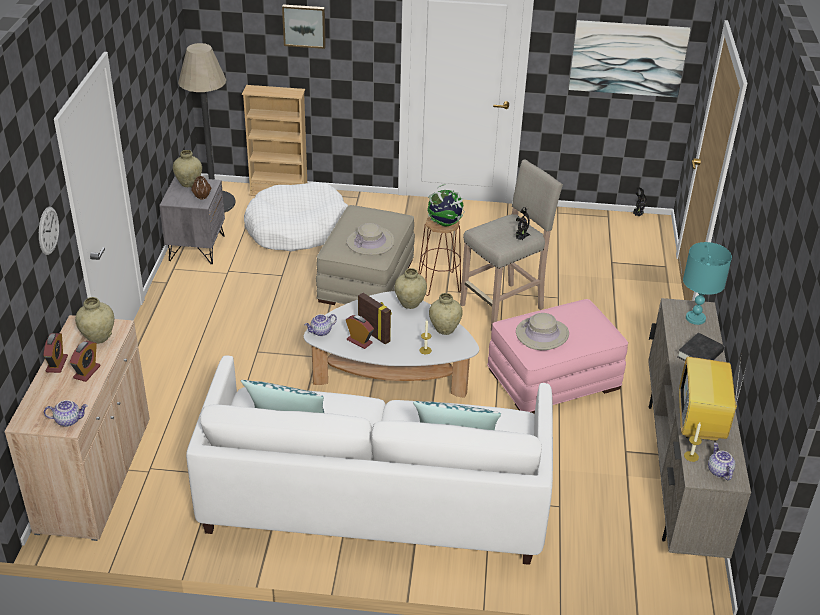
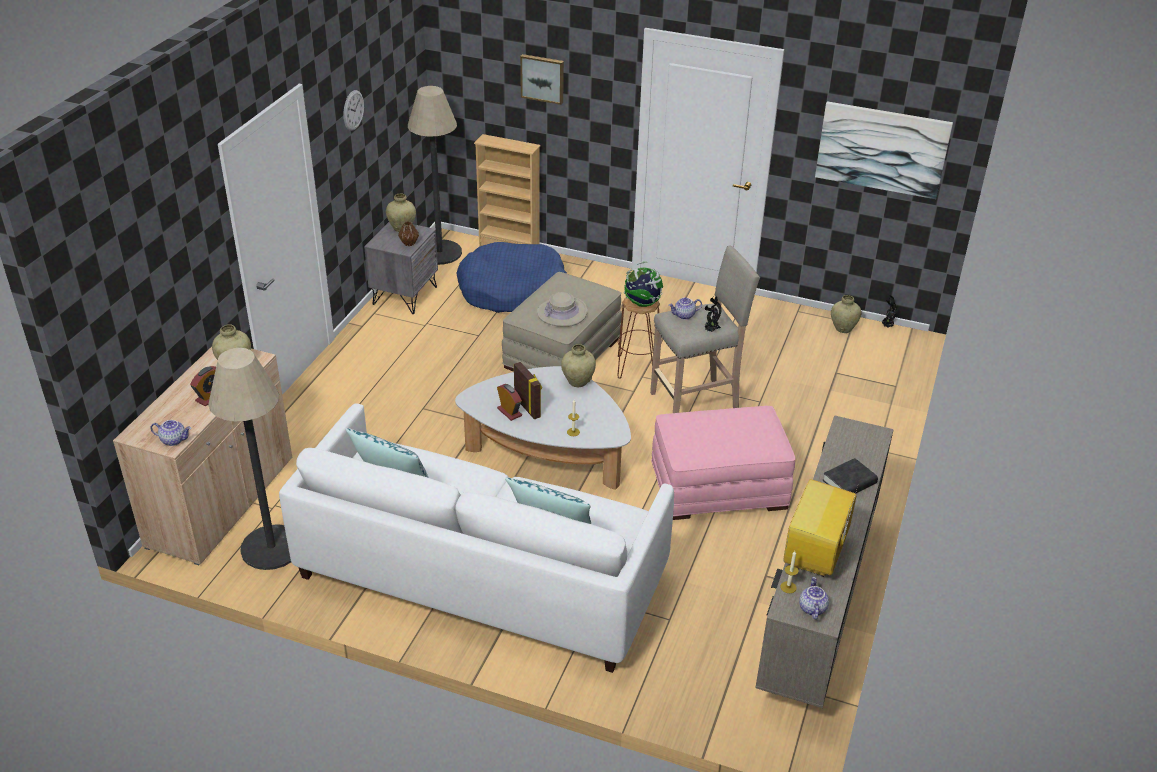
camera: 15 degrees right, 0 degrees up
(48, 230) = (197, 253): wall clock -> wall clock (353, 110)
(57, 364) = (186, 385): alarm clock -> none
(163, 510) = (271, 547): none -> floor lamp
(297, 229) = (512, 290): white dog bed -> blue dog bed
(321, 332) = (475, 396): teapot -> teapot (684, 316)
(444, 329) = (602, 414): beige vase -> beige vase (843, 328)
(542, 334) = (702, 435): beige hat -> none
(695, 318) = (862, 442): turquoise table lamp -> none

